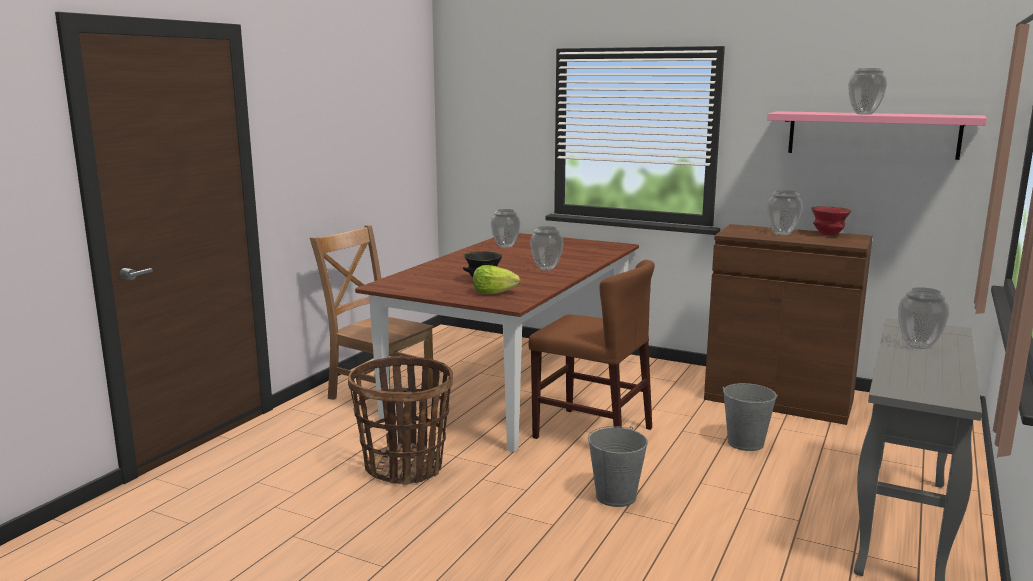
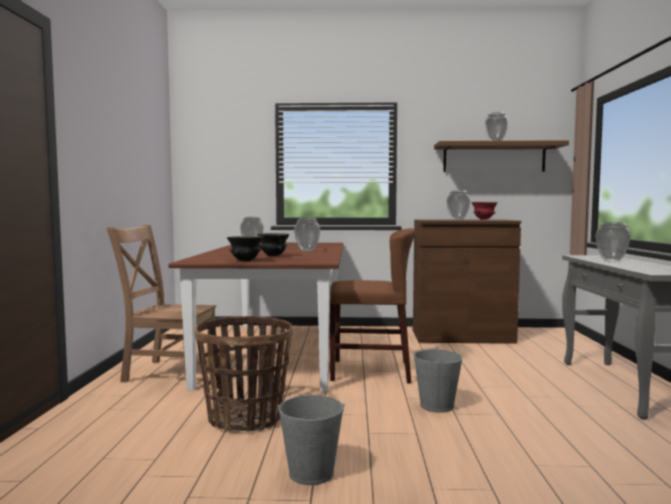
camera: 25 degrees left, 10 degrees down
(433, 292) = (245, 261): none -> black bowl
(493, 293) = (295, 259): lettuce -> none
(745, 443) = (475, 361): grey bucket -> grey bucket (311, 472)
(872, 134) = (494, 158): pink shelf -> brown shelf

